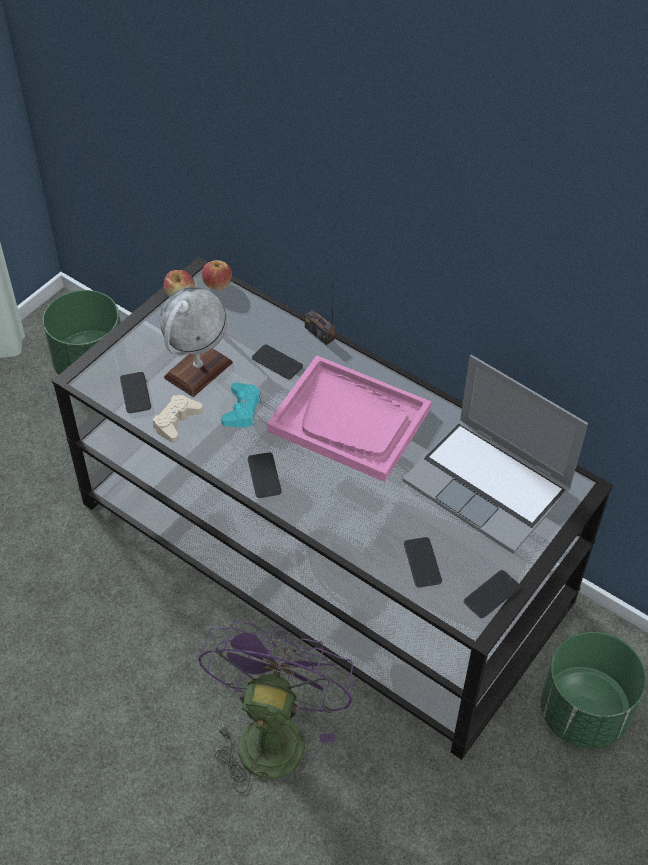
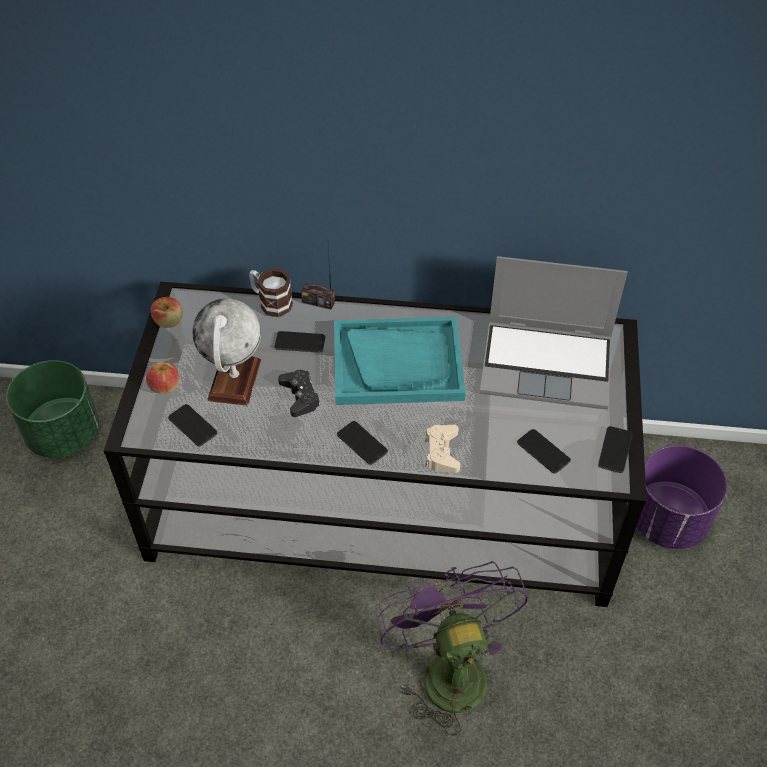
camera: 30 degrees left, 0 degrees up
(176, 422) = (249, 434): beige game controller -> beige game controller (442, 452)
(217, 284) = (196, 298): apple -> apple (164, 386)
(242, 410) = (300, 396): turquoise game controller -> black game controller
(278, 315) = (271, 302): none -> mug
(350, 420) = (398, 363): pink tray -> turquoise tray
(584, 713) = (668, 521): green planter -> purple planter

